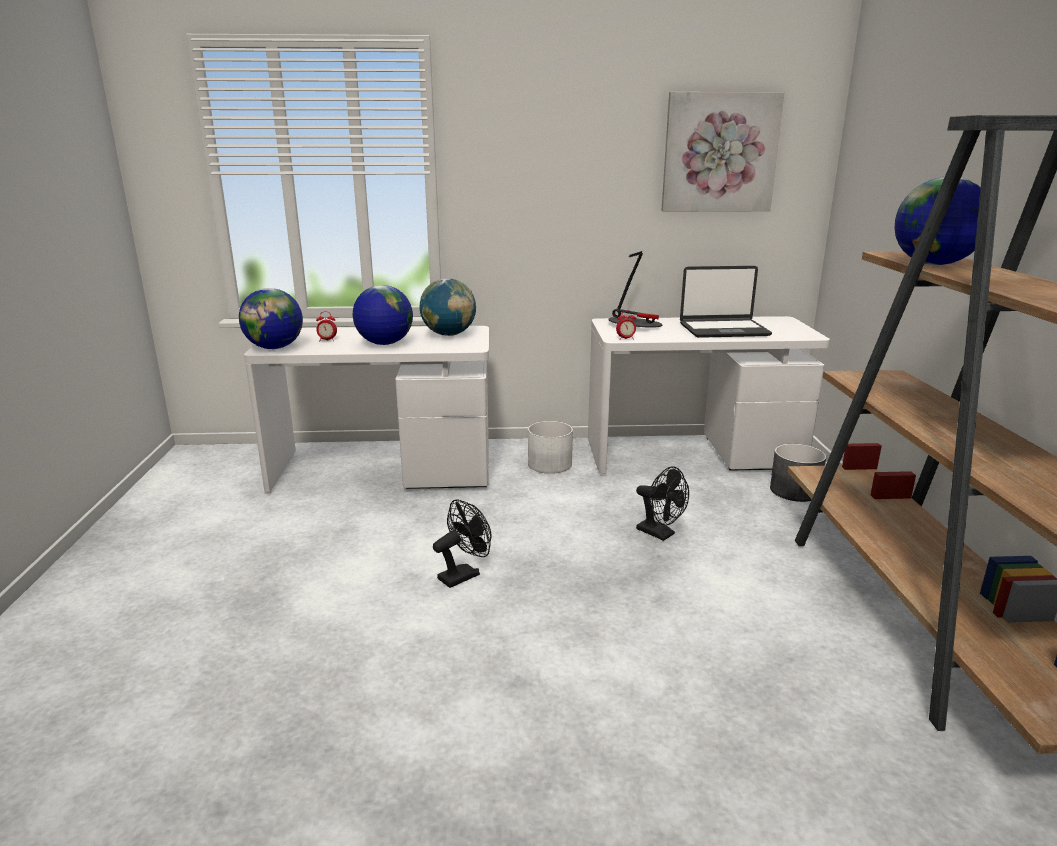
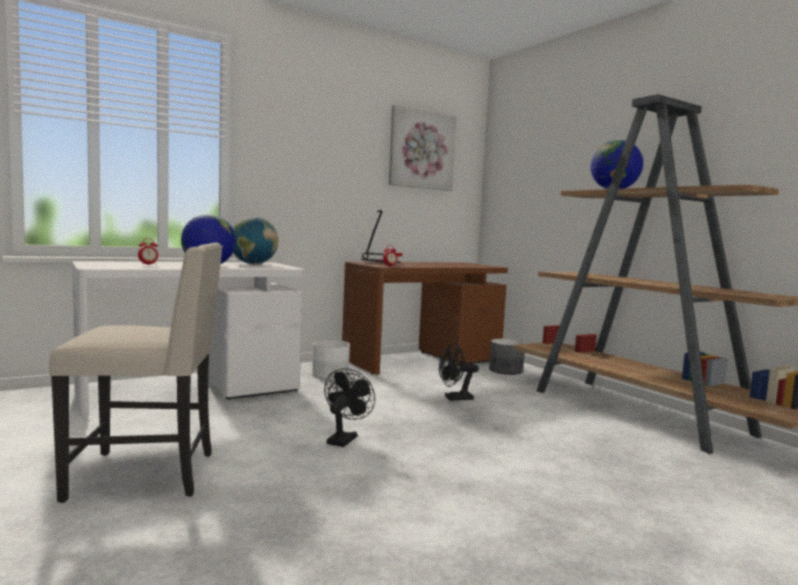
camera: 30 degrees left, 15 degrees down
(252, 581) = (147, 475): none -> beige chair
(275, 348) = (104, 267): globe -> none
(660, 534) = (454, 398): black fan -> black fan turned 150 degrees clockwise
(693, 453) = (423, 360): white desk -> brown desk
(723, 330) = (441, 265): laptop -> none

